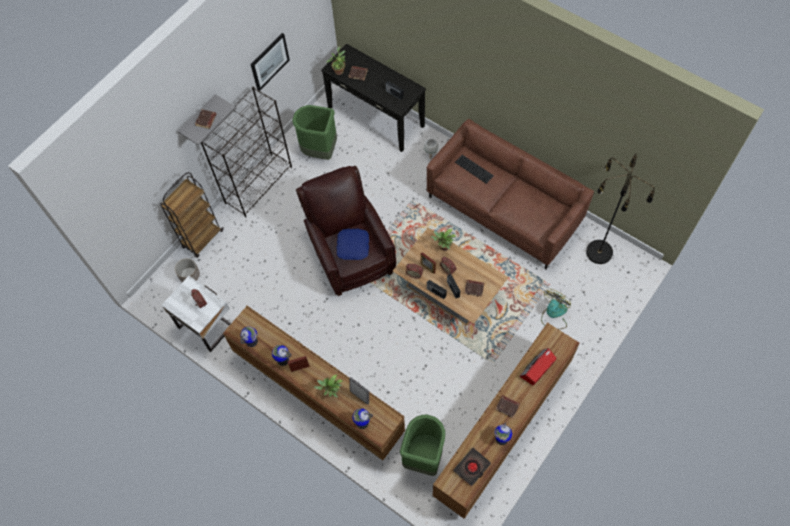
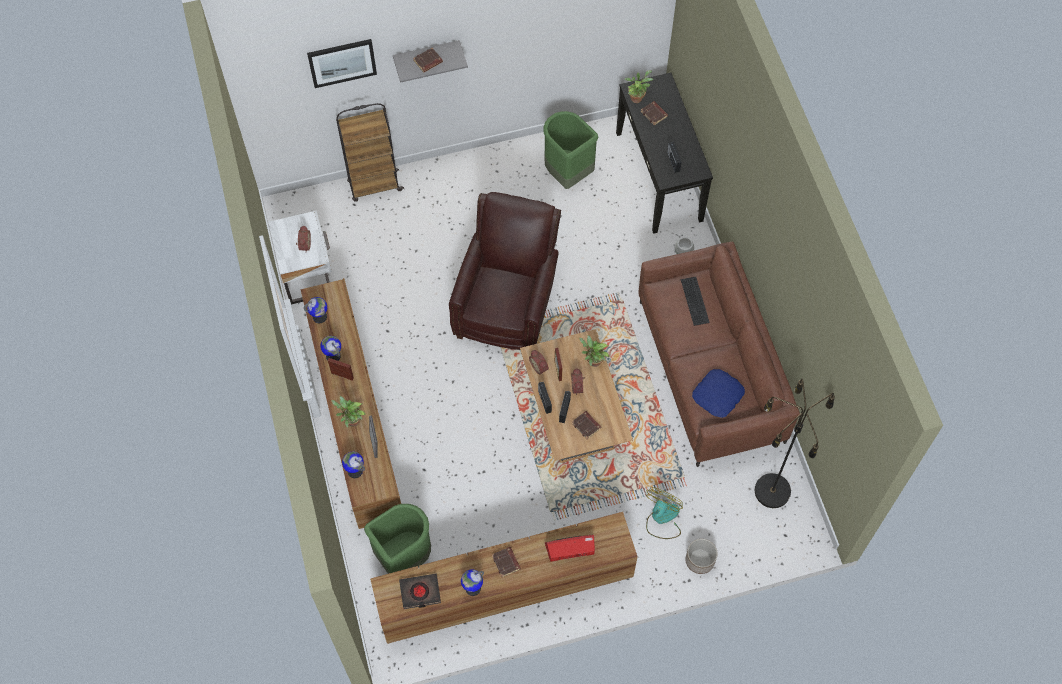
camera: 35 degrees right, 0 degrees up
(189, 275) = (333, 213): planter -> planter (699, 560)
(258, 184) = (475, 167): black bookcase -> none
(269, 61) = (552, 40): picture -> picture (342, 62)
(353, 246) = (500, 294): blue pillow -> blue pillow (718, 395)
(553, 314) = (662, 518): fan -> fan turned 45 degrees counterclockwise

